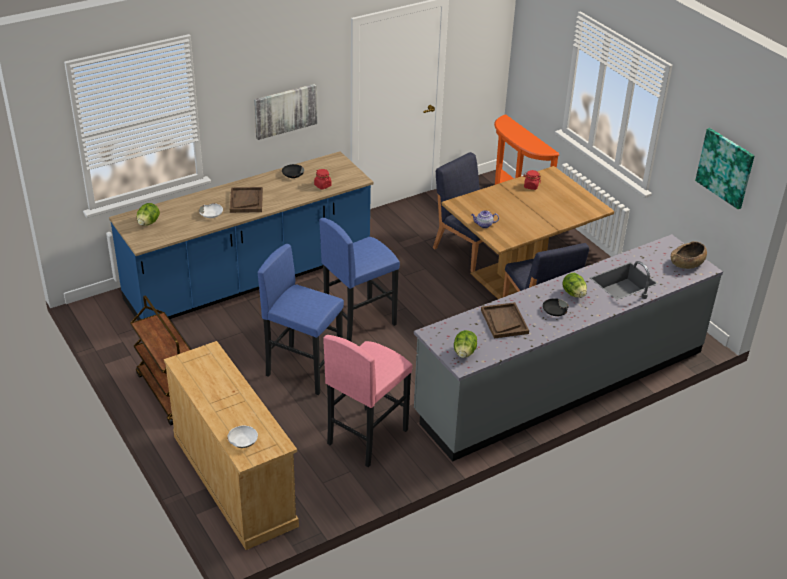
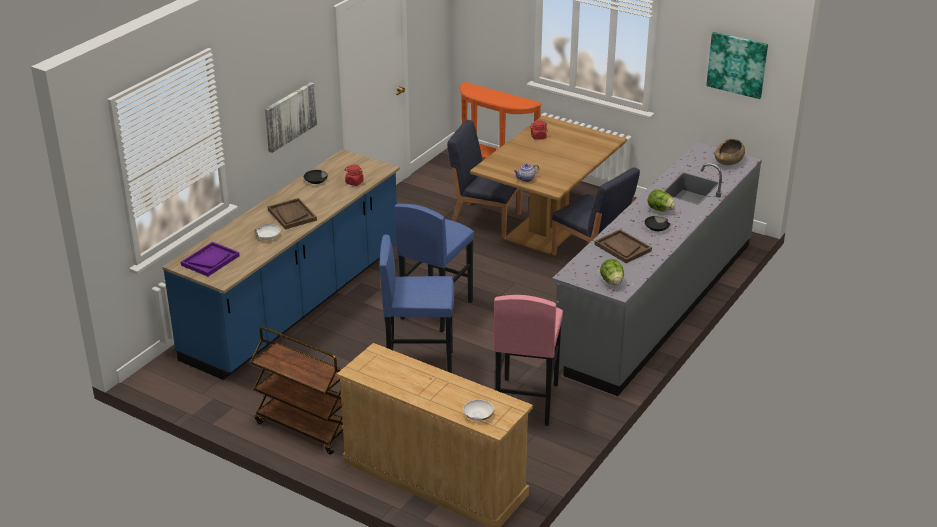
camera: 25 degrees left, 5 degrees down
(148, 223) = (210, 260): lettuce -> purple tray

